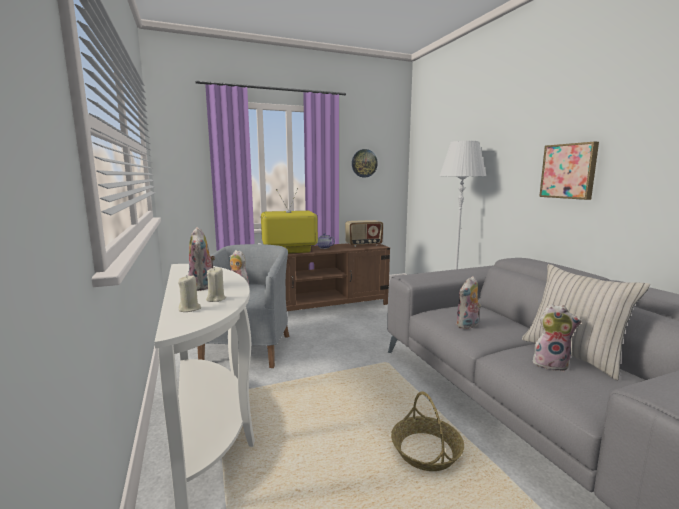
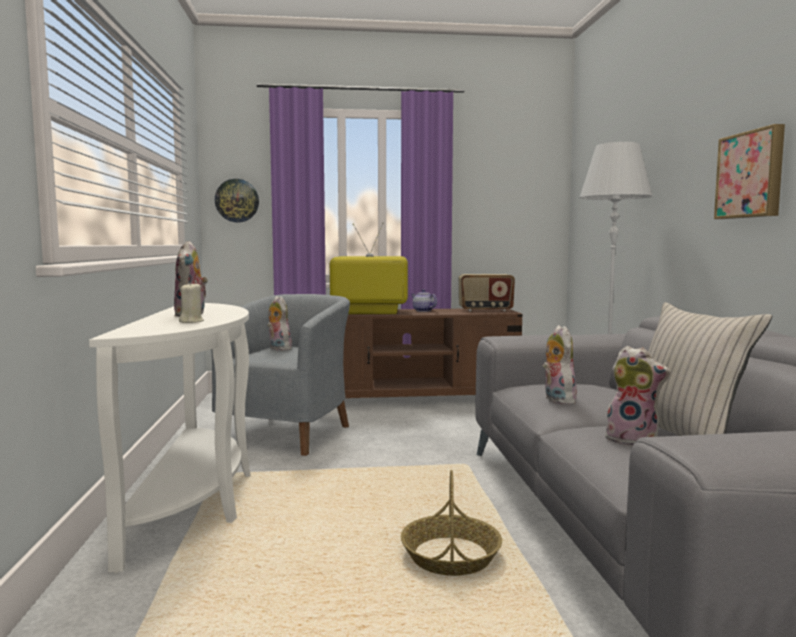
camera: 15 degrees right, 5 degrees down
(190, 309) = (153, 325): beige candle -> none
(364, 163) = (495, 190): wall clock -> wall clock (237, 200)
(467, 326) = (556, 400): plush toy -> plush toy turned 105 degrees clockwise

